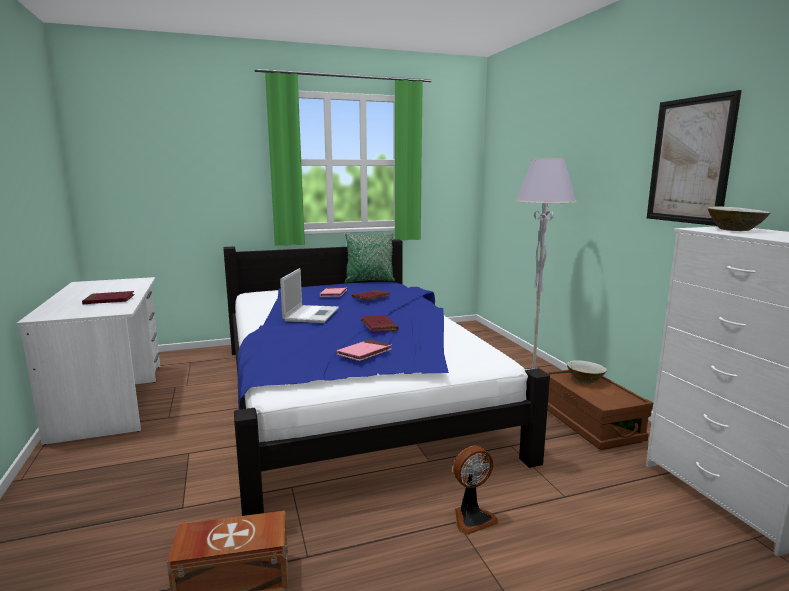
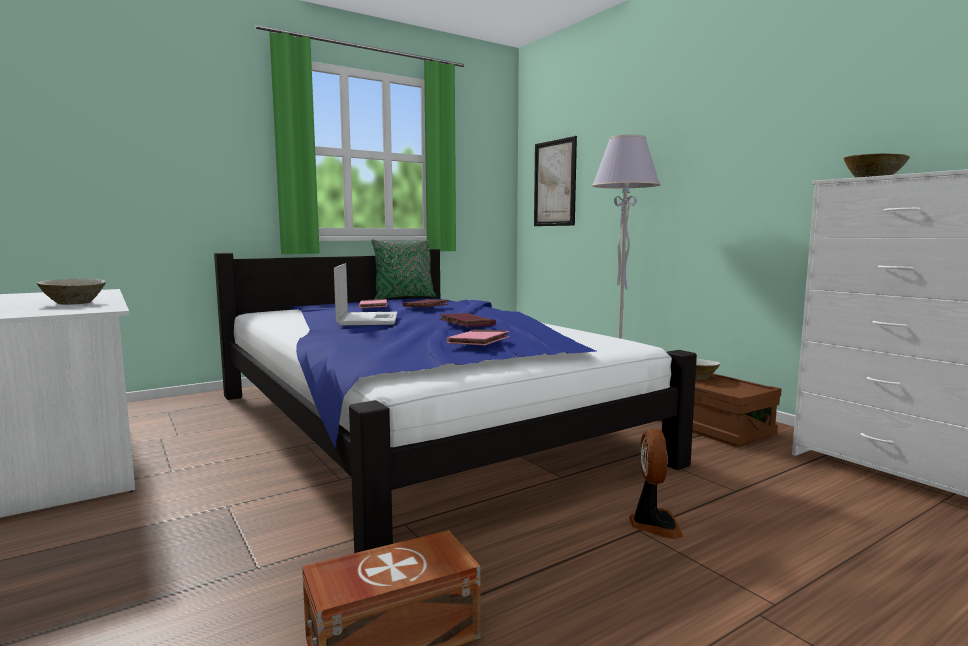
camera: 15 degrees left, 5 degrees down
(109, 300) = (74, 303): red book -> beige bowl
(472, 518) = (653, 524): fan -> fan turned 45 degrees counterclockwise
(690, 161) = (793, 127): picture -> picture (555, 183)

